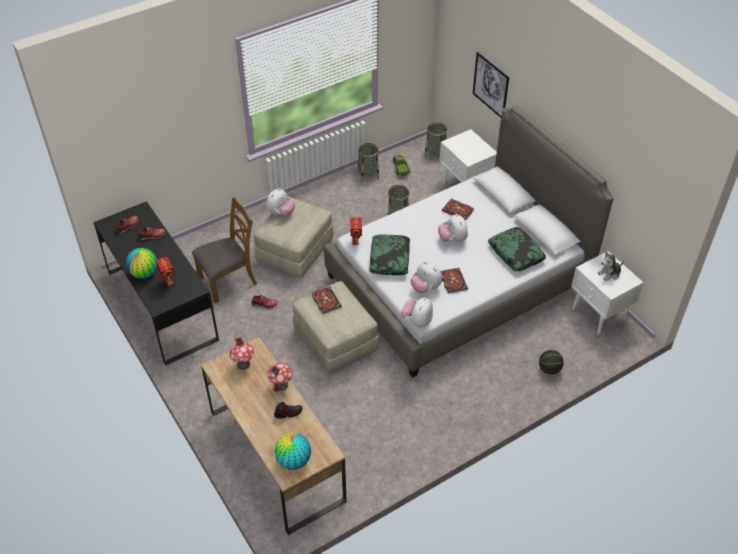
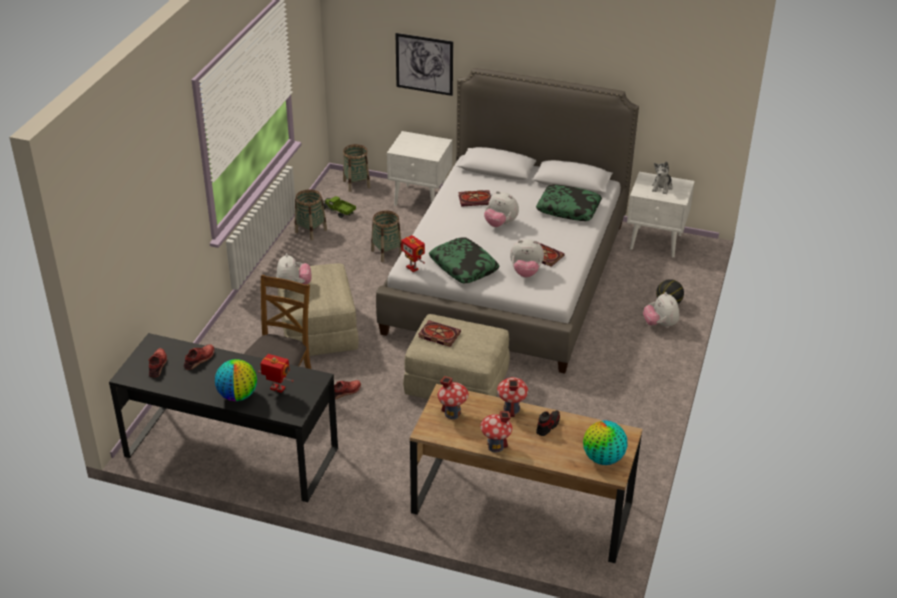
camera: 40 degrees left, 10 degrees down
(240, 405) = (495, 446): none -> toy house
(417, 321) = (552, 302): plush toy -> plush toy (660, 324)

